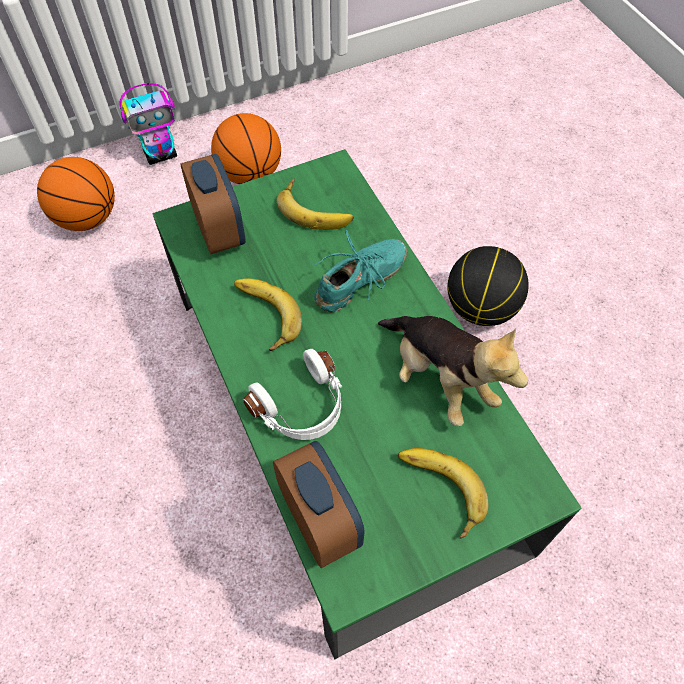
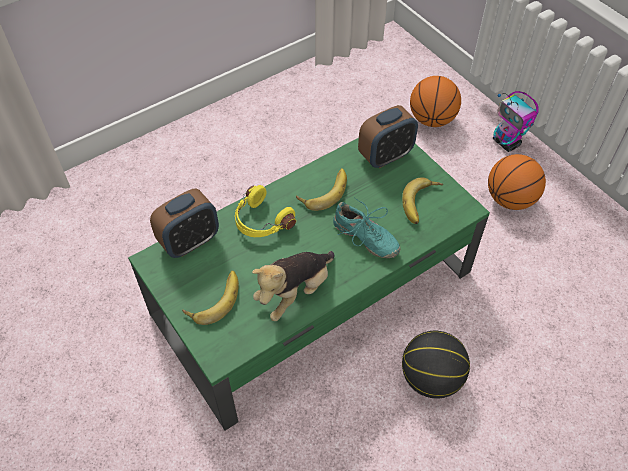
camera: 80 degrees right, 5 degrees down
(302, 407) = (261, 222): white headphones -> yellow headphones

